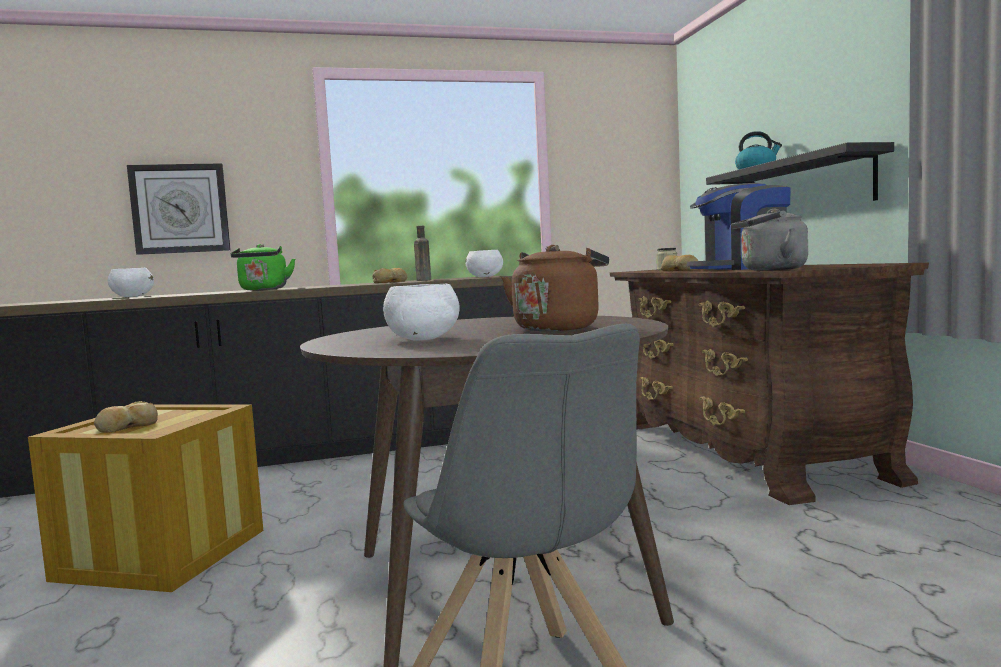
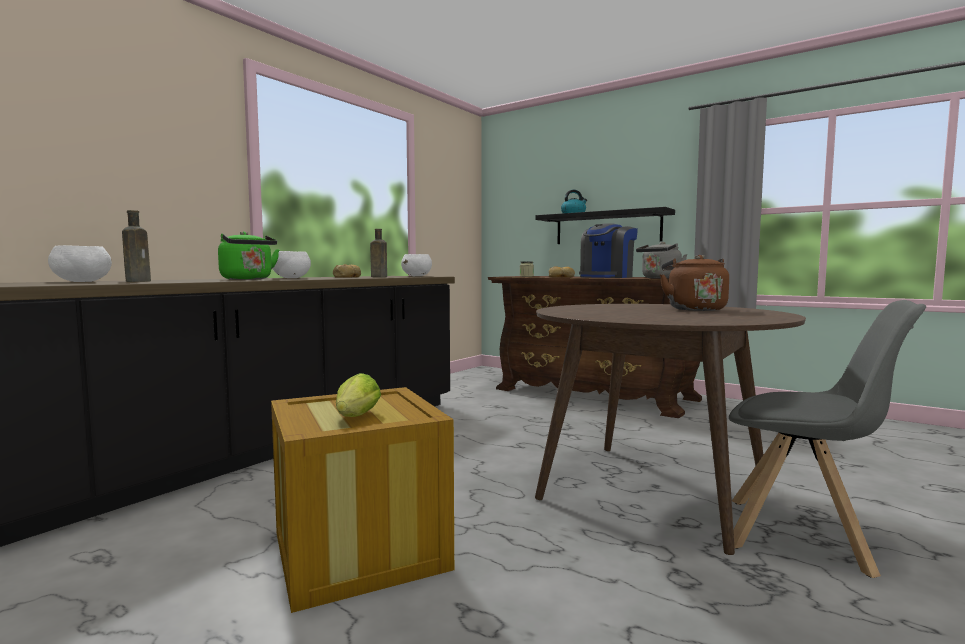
camera: 40 degrees left, 0 degrees up
(126, 427) = (355, 418): bread -> lettuce
(161, 295) = (139, 281): none -> brown bottle
(180, 209) = (96, 179): wall clock -> none
(422, 339) = (671, 316): white bowl -> white bowl (291, 278)

